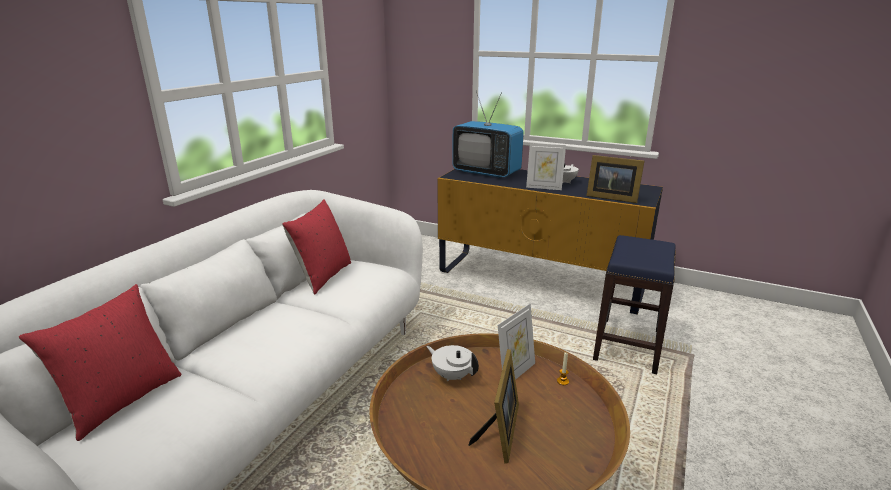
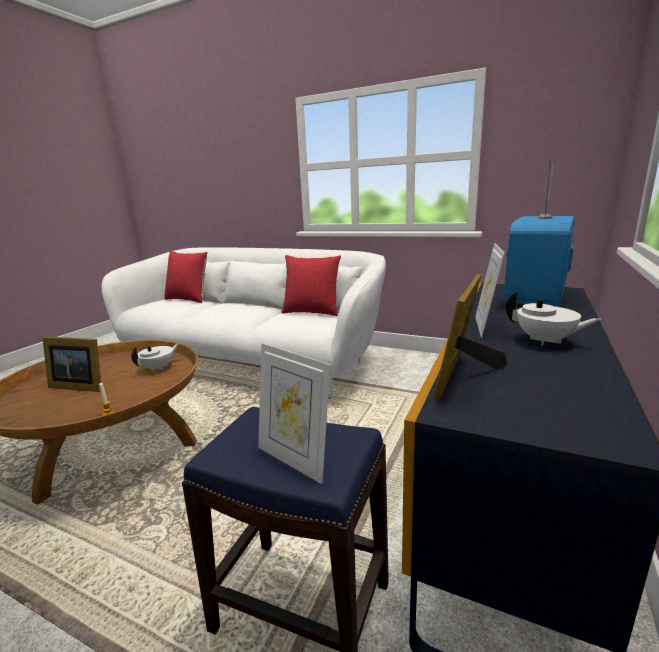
camera: 90 degrees right, 5 degrees down
(515, 373) = (140, 391): picture frame -> picture frame (294, 459)

